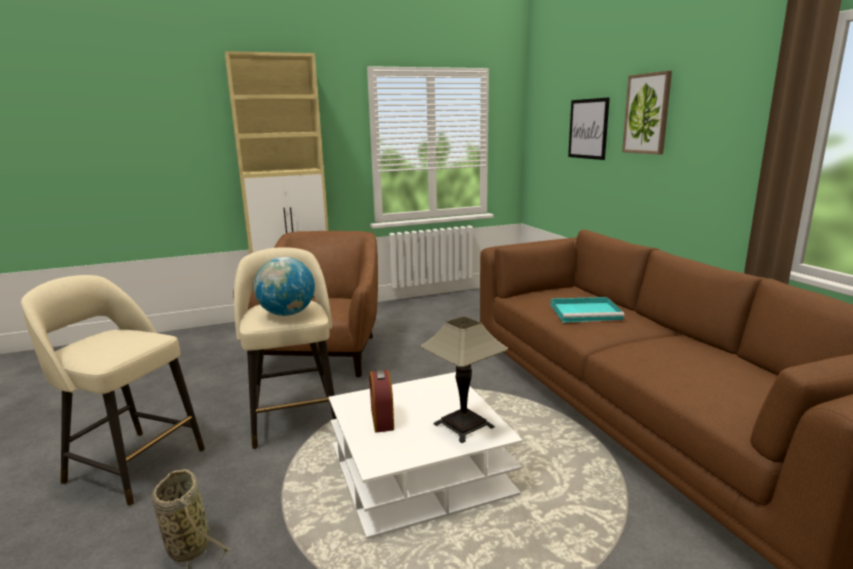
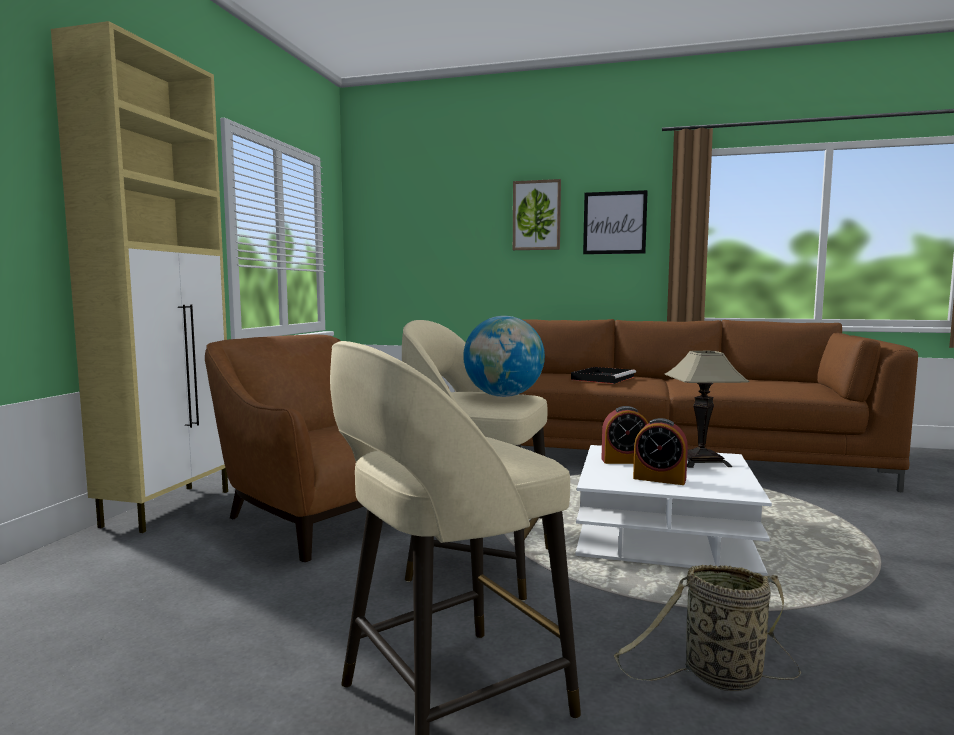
camera: 55 degrees left, 10 degrees down
(421, 395) = (625, 461): none -> alarm clock
(586, 313) = (603, 378): turquoise tray -> black tray
(588, 129) = (458, 231): picture -> picture (614, 223)

